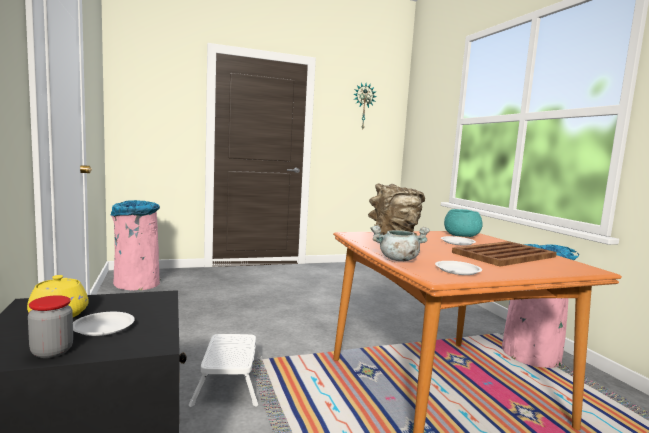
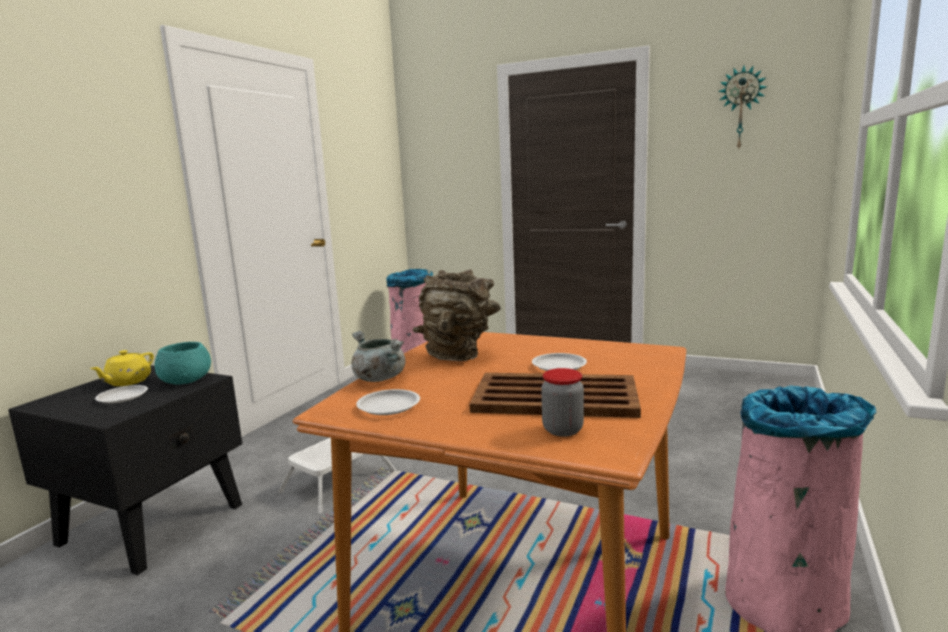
camera: 45 degrees right, 5 degrees up
(52, 351) = (68, 407): jar -> jar (562, 430)
(461, 235) = (621, 354): turquoise bowl -> turquoise bowl (185, 380)

